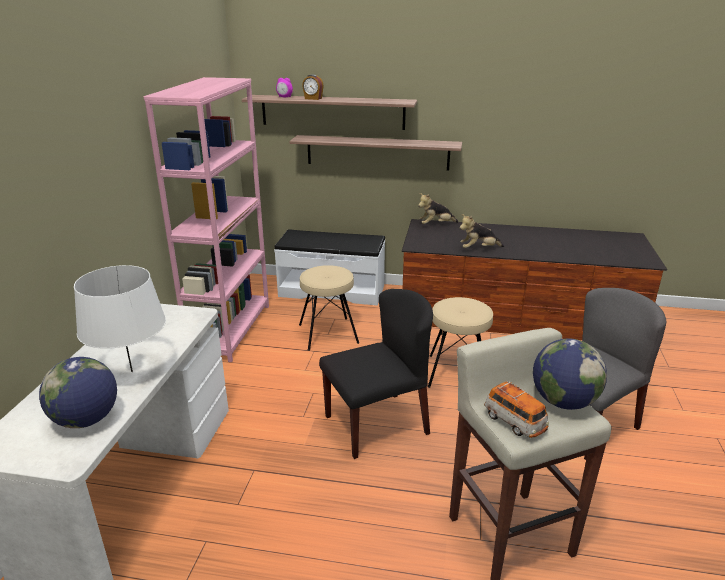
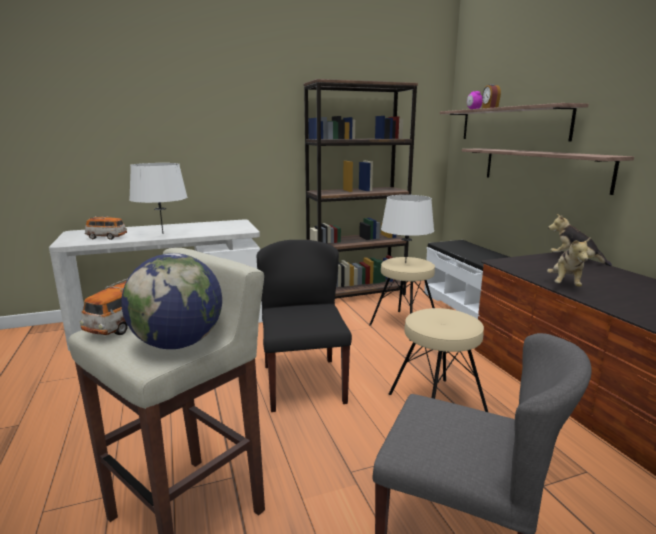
camera: 60 degrees right, 10 degrees down
(86, 420) = (107, 237): globe -> toy car
(230, 330) = (356, 294): pink bookcase -> brown bookcase
(323, 275) = (405, 263): none -> white table lamp
(377, 424) = (303, 383): black chair -> black chair turned 135 degrees counterclockwise
(479, 249) = (565, 284): plush toy -> plush toy turned 120 degrees counterclockwise

